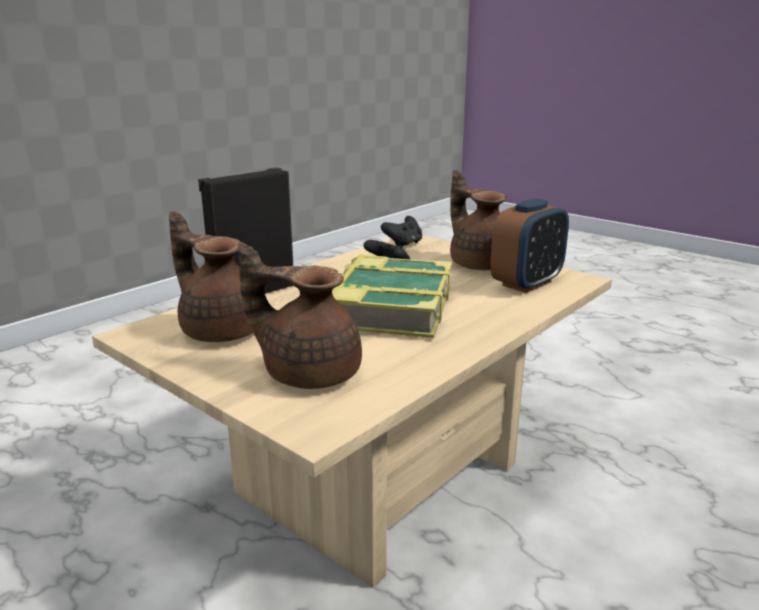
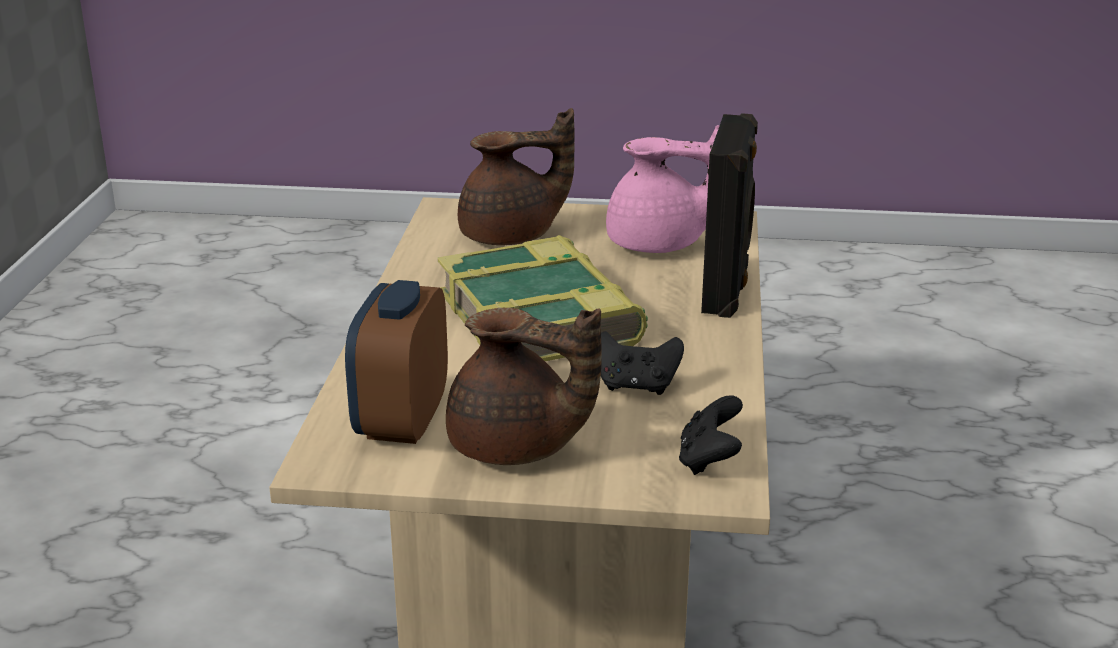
camera: 145 degrees right, 5 degrees up
(221, 330) = (659, 245): brown teapot -> pink teapot

